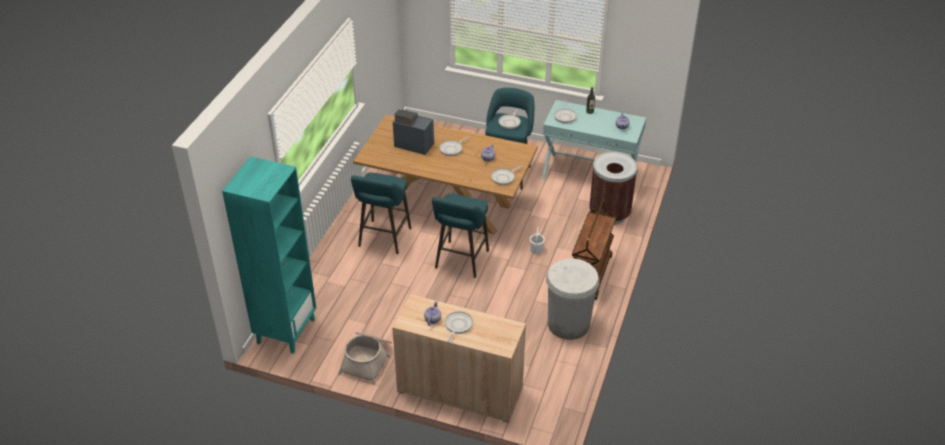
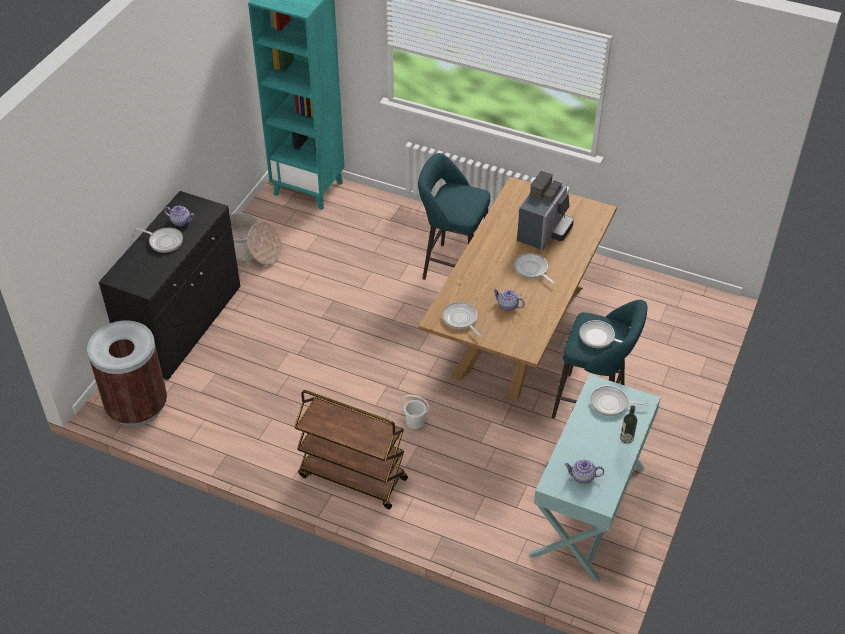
camera: 95 degrees right, 5 degrees up
(460, 261) = (400, 338): turquoise stool -> none
(460, 390) = (183, 325): beige cabinet -> black cabinet
(568, 324) = (263, 440): white trash can -> none
(609, 214) = (487, 522): brown trash can -> brown trash can (137, 406)

